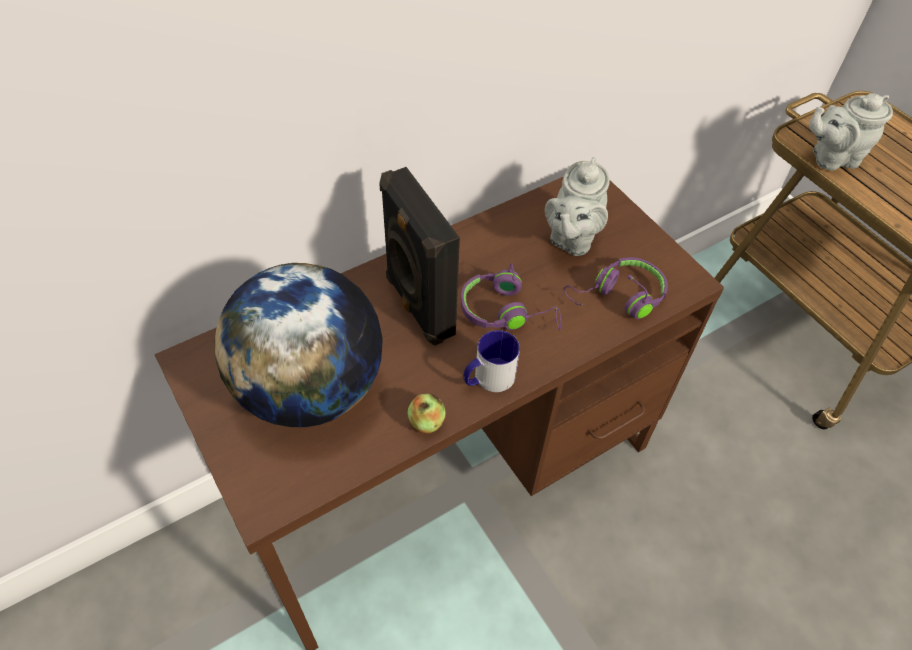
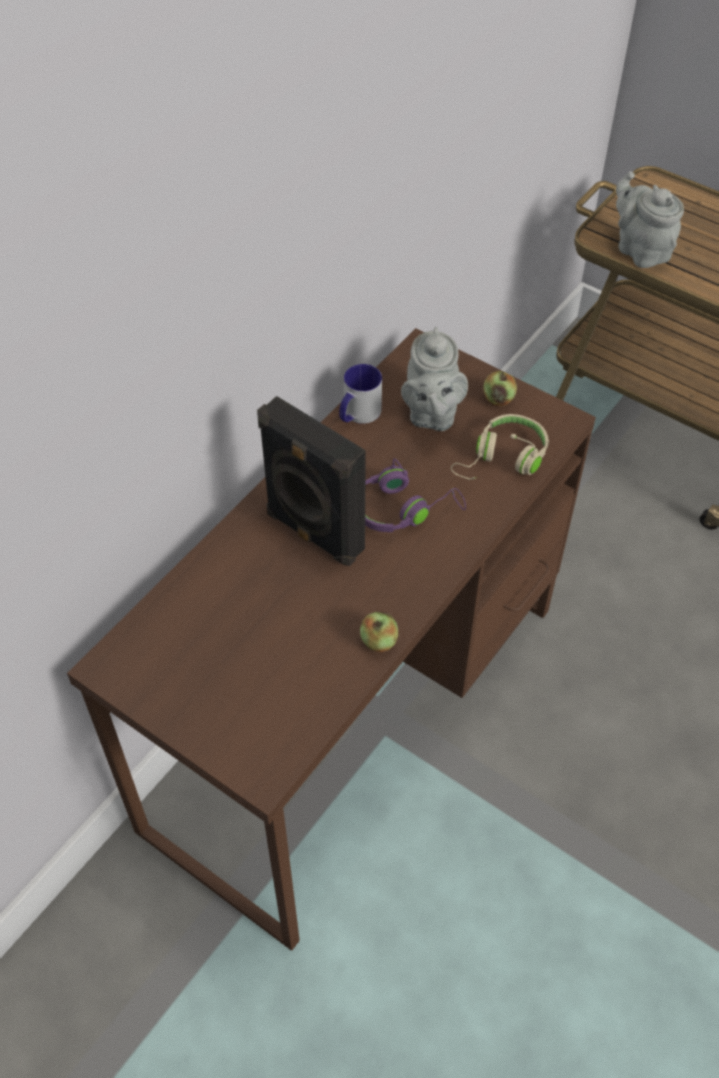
camera: 20 degrees left, 0 degrees up
(311, 388) = (249, 649): globe -> none
(488, 379) = (416, 580): mug -> mug (358, 414)
(618, 297) = (502, 459): purple headphones -> beige headphones
(638, 244) = (498, 399): none -> apple
(831, 158) = (640, 250): grey teapot -> grey teapot turned 90 degrees clockwise

